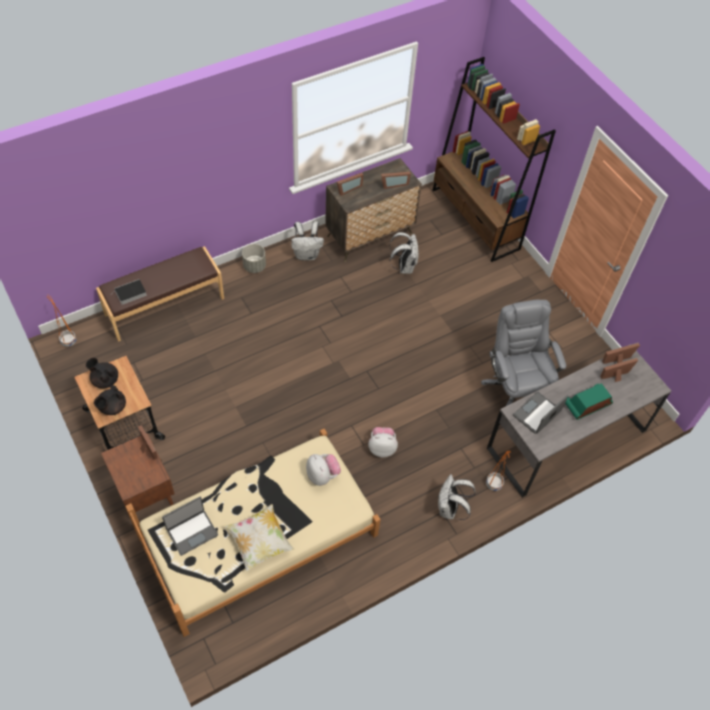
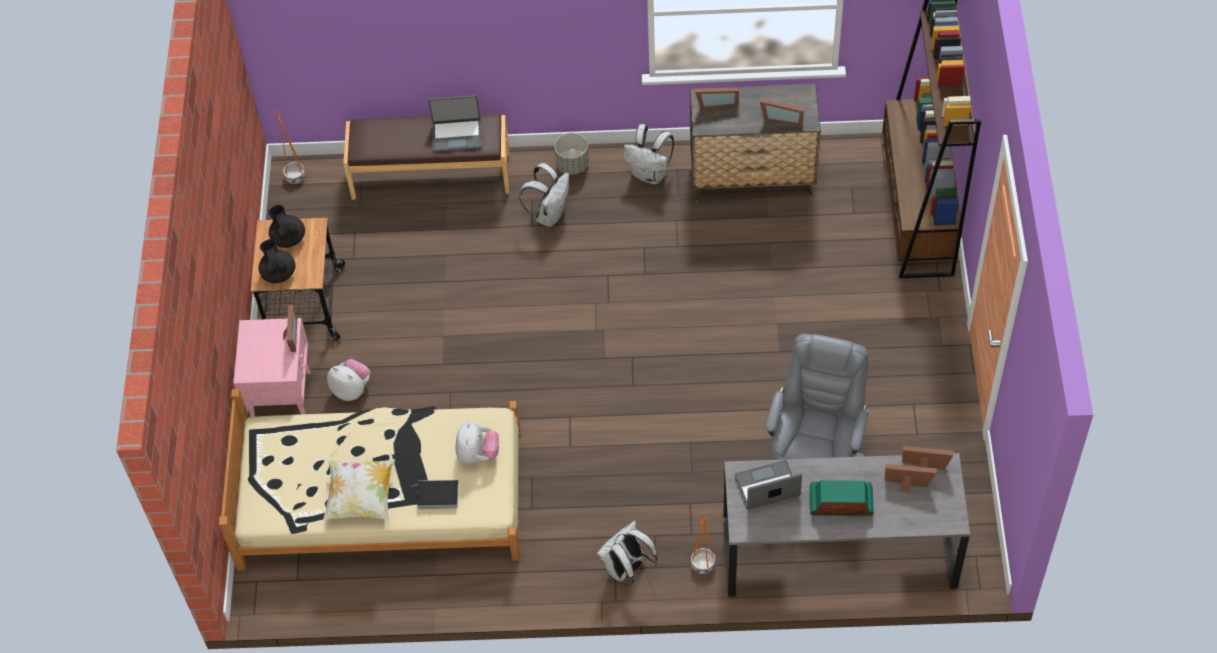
camera: 35 degrees right, 0 degrees up
(112, 407) = (278, 273): black teapot -> black teapot turned 90 degrees clockwise
(130, 293) = (379, 143): book -> book (436, 496)
(145, 495) = (282, 396): brown nightstand -> pink nightstand
(192, 532) = (294, 453): laptop -> laptop (457, 135)
(382, 448) = (590, 460): plush toy -> plush toy (352, 389)
(404, 266) = (771, 239): white backpack -> white backpack (549, 214)

